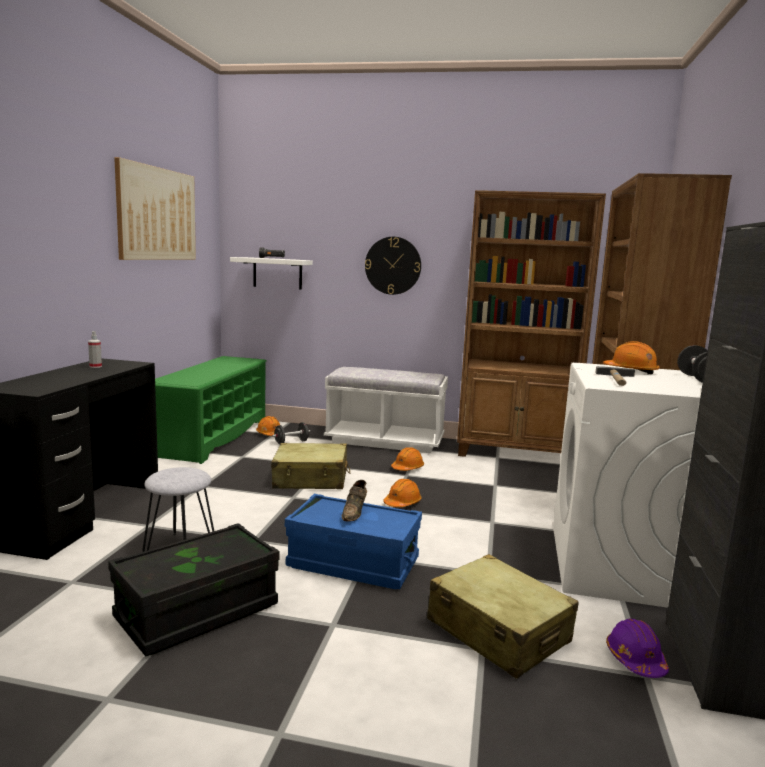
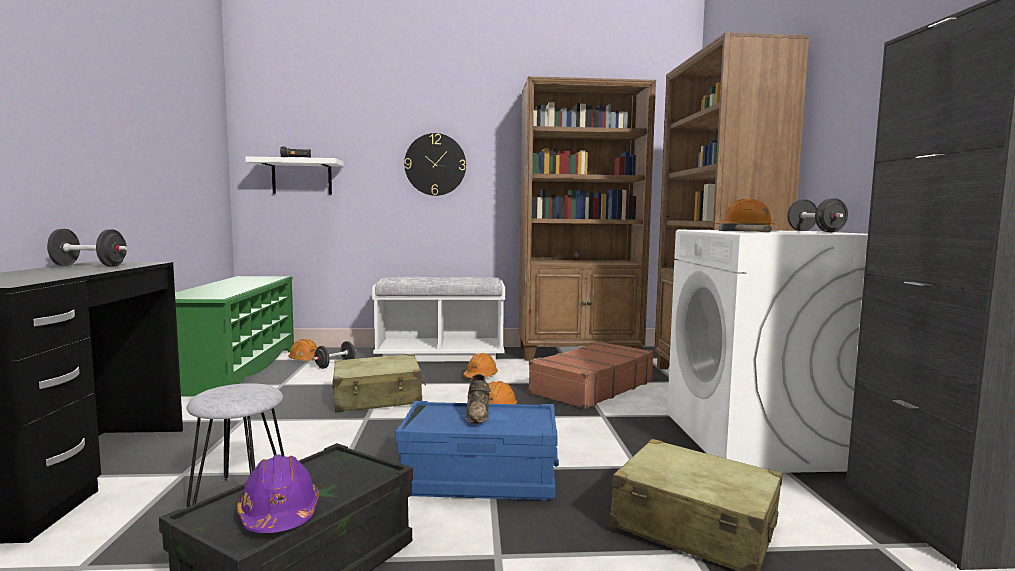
camera: 15 degrees left, 5 degrees down
(95, 366) = (89, 266): spray bottle -> black dumbbell
(157, 214) = (157, 92): picture -> none
(501, 492) = (591, 387): none -> brown suitcase
(635, 660) = (853, 530): purple hard hat -> purple hard hat (279, 514)

